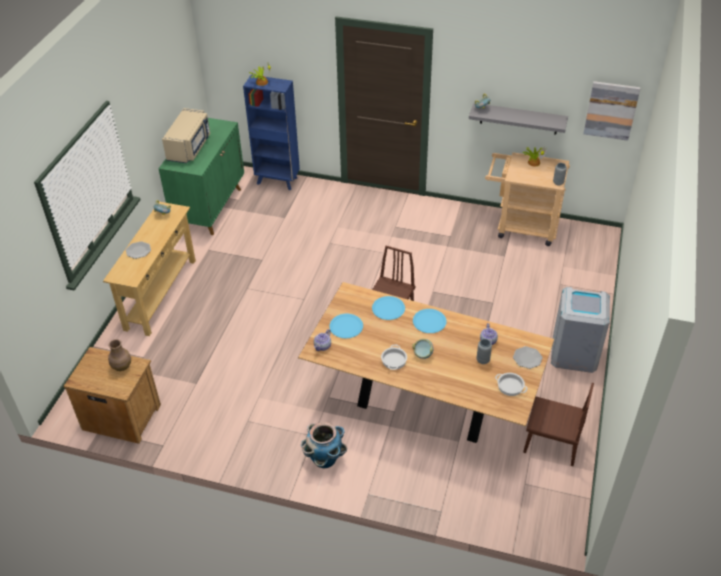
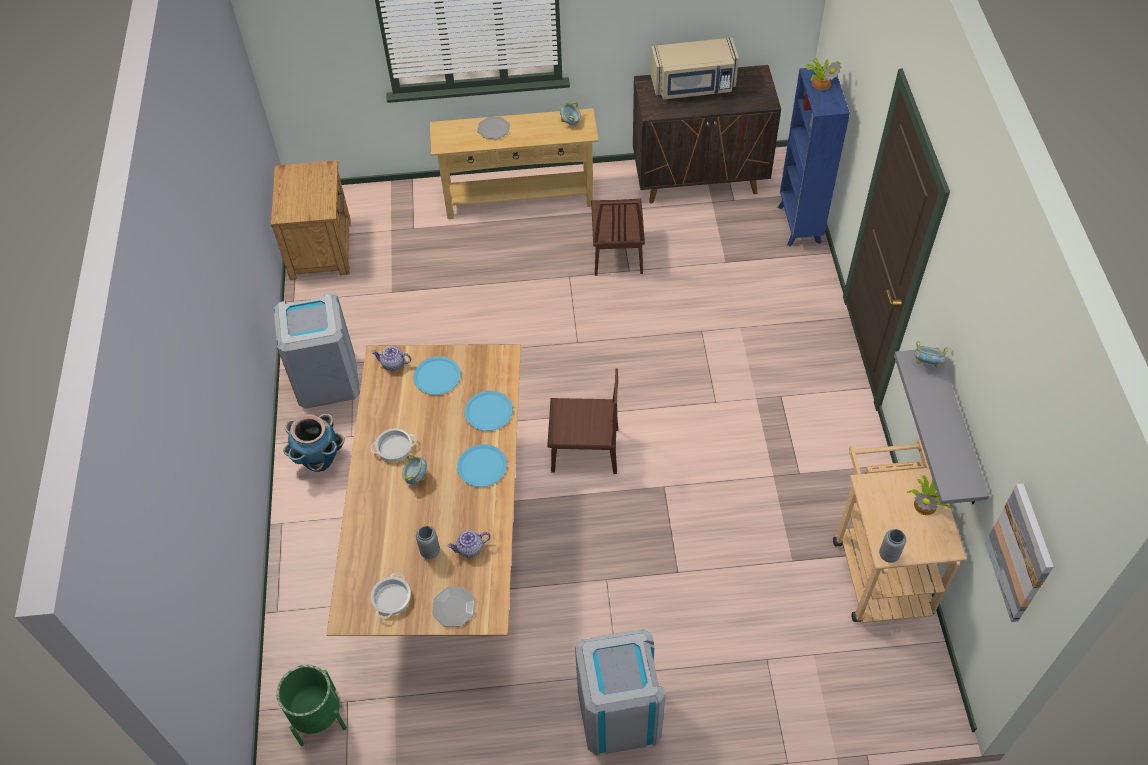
camera: 70 degrees right, 10 degrees up
(121, 366) = (317, 199): brown vase -> none
(210, 208) = (700, 179): green cabinet -> brown cabinet
(253, 440) = (326, 379): none -> grey trash can
(530, 503) = (318, 716): none -> green planter
(551, 443) = (429, 720): brown chair -> brown chair (617, 252)

